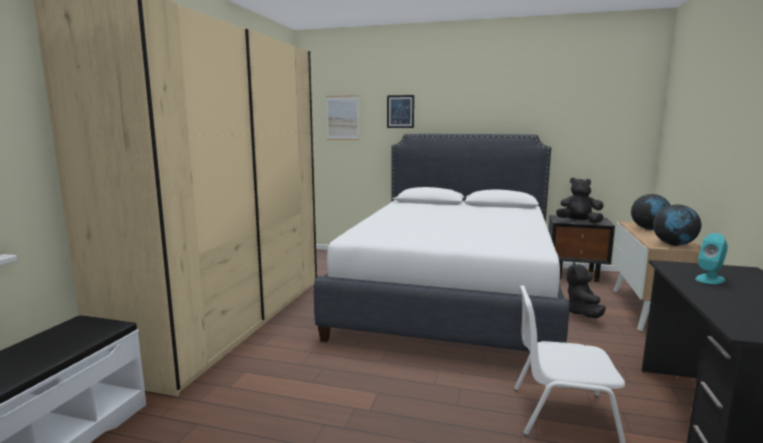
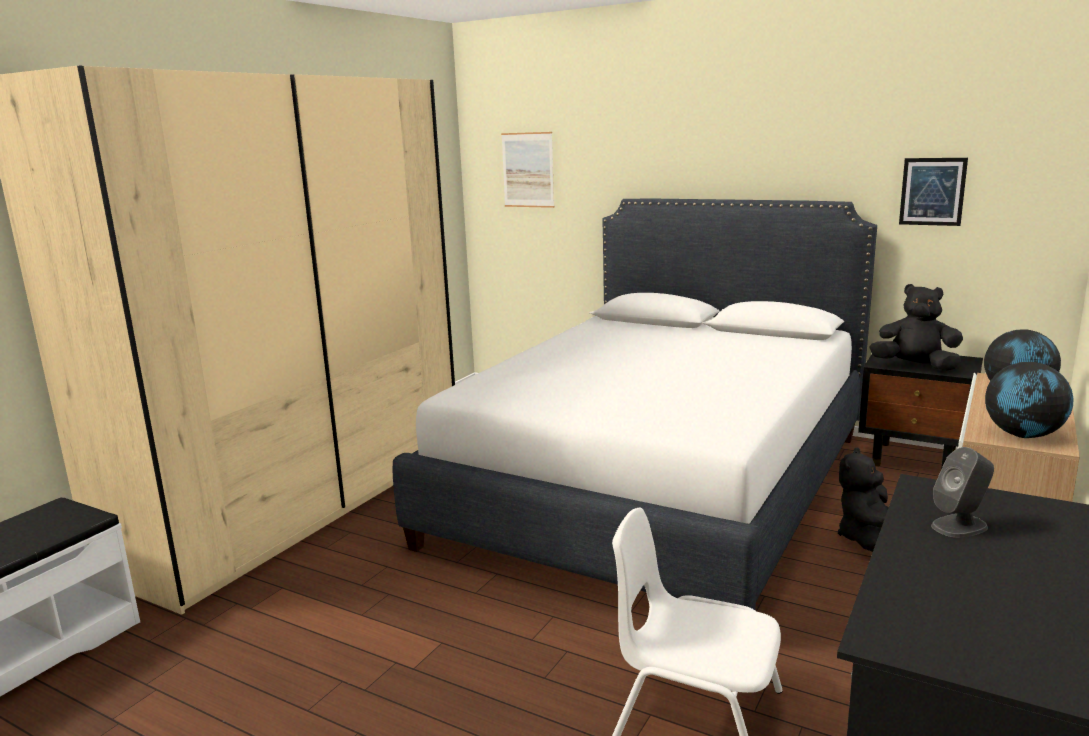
camera: 15 degrees right, 5 degrees up
(400, 111) = (618, 159): picture -> picture (932, 191)
(710, 279) = (959, 526): turquoise speaker -> grey speaker

